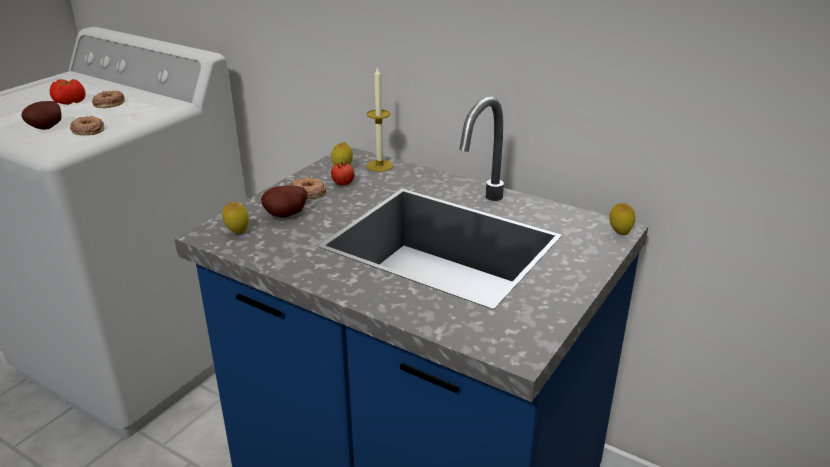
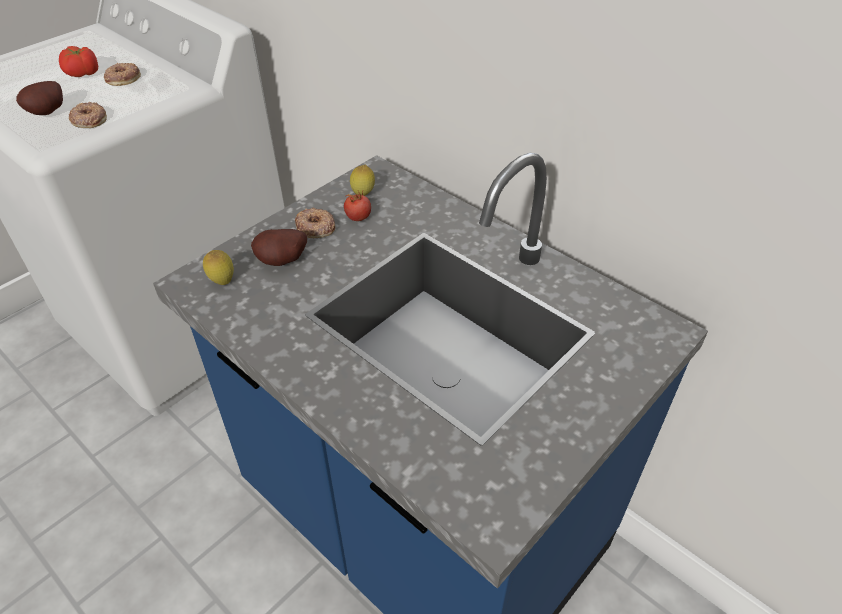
camera: 10 degrees right, 15 degrees up
(379, 165) = (407, 192): candle -> none
(619, 233) = (668, 339): lemon -> none

